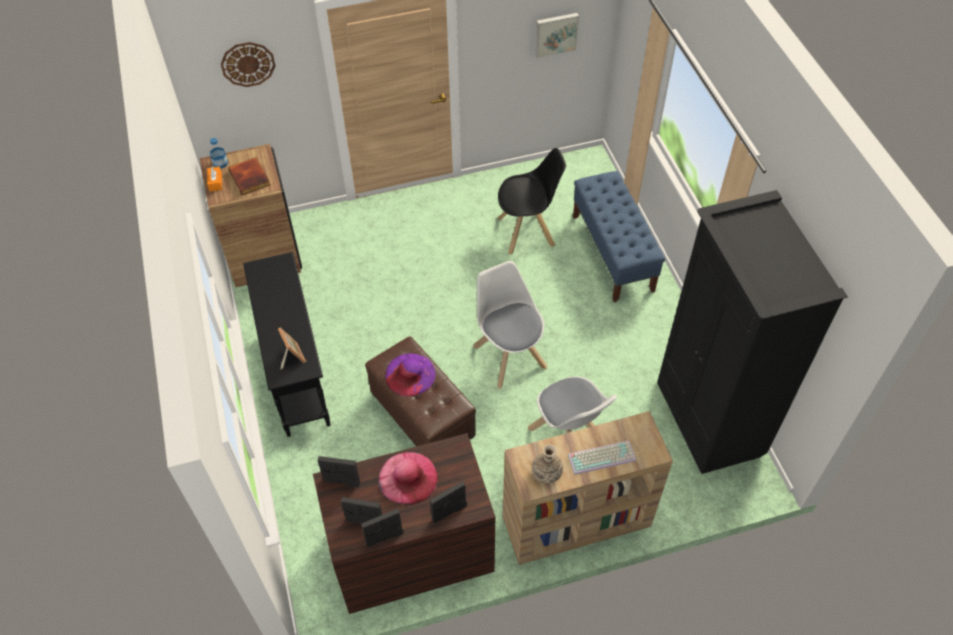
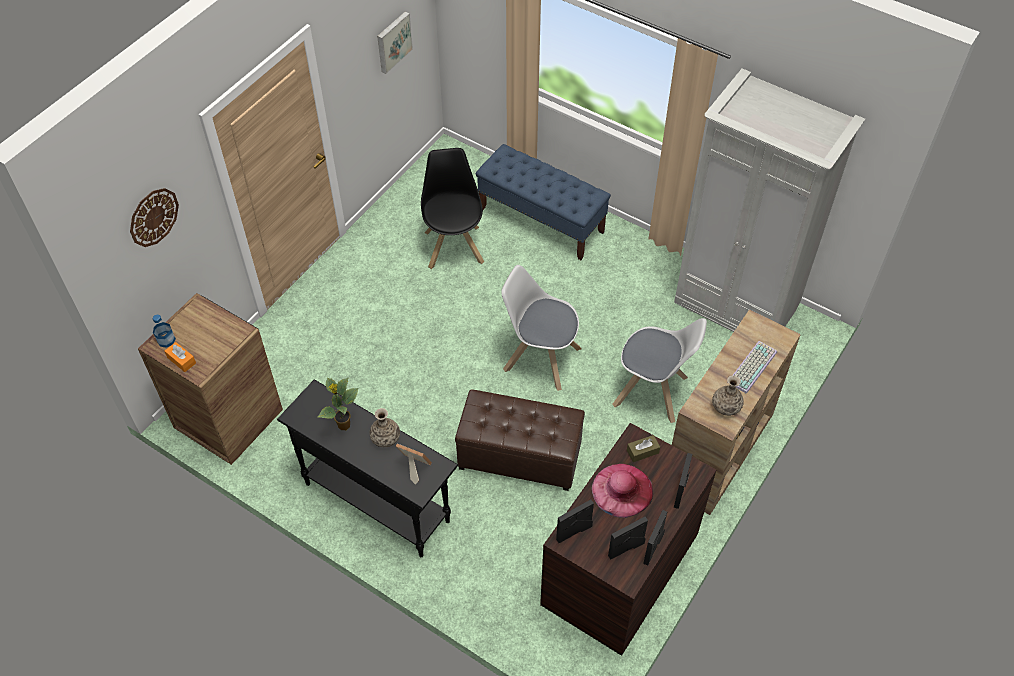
camera: 40 degrees left, 0 degrees up
(250, 178) = (213, 335): book -> none
(277, 296) = (343, 426): none -> potted plant
(294, 323) = (385, 438): none -> vase
(410, 374) = (505, 420): purple hat -> none
(453, 461) = (642, 451): none -> brown tissue box
(527, 231) = (454, 245): black chair -> black chair turned 45 degrees counterclockwise
(709, 418) = (736, 304): black wardrobe -> white wardrobe

